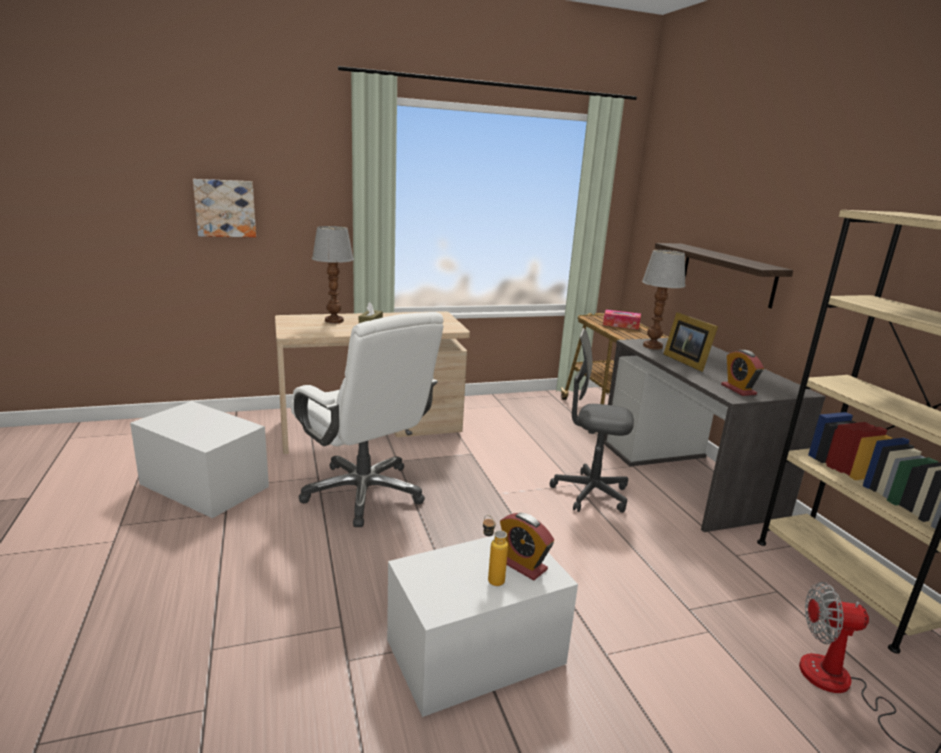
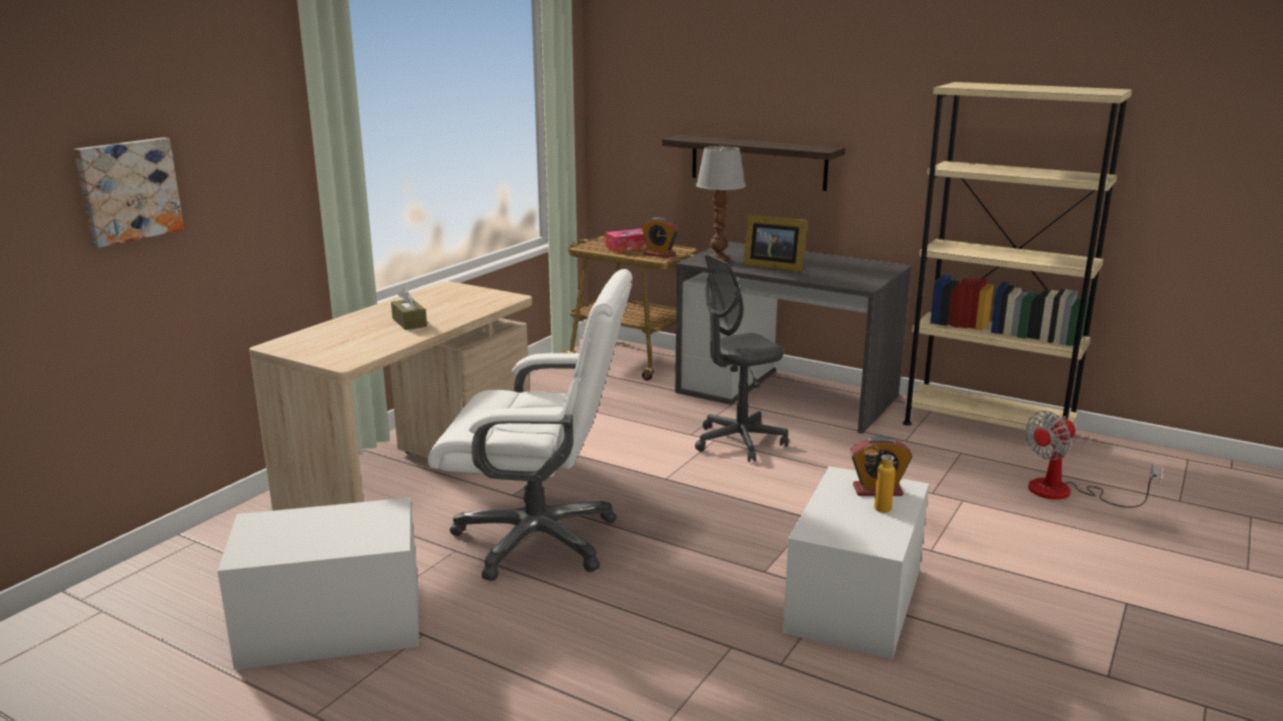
camera: 40 degrees left, 0 degrees up
(334, 320) = (349, 331): table lamp -> none
(738, 389) = (855, 279): alarm clock -> alarm clock (659, 254)

